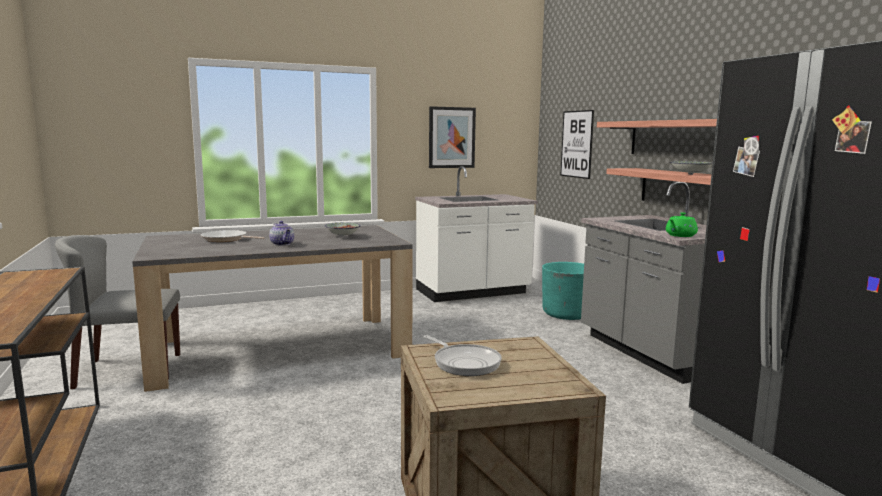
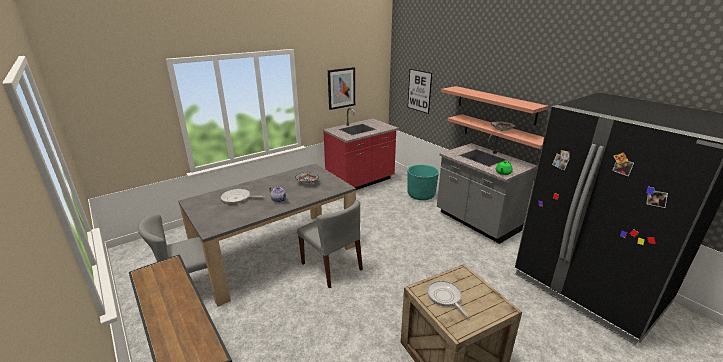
camera: 15 degrees left, 15 degrees up
(354, 373) = (332, 266): none -> grey chair
(464, 363) = (445, 297): frying pan -> frying pan turned 150 degrees counterclockwise
(473, 292) = (361, 182): white counter -> red counter

